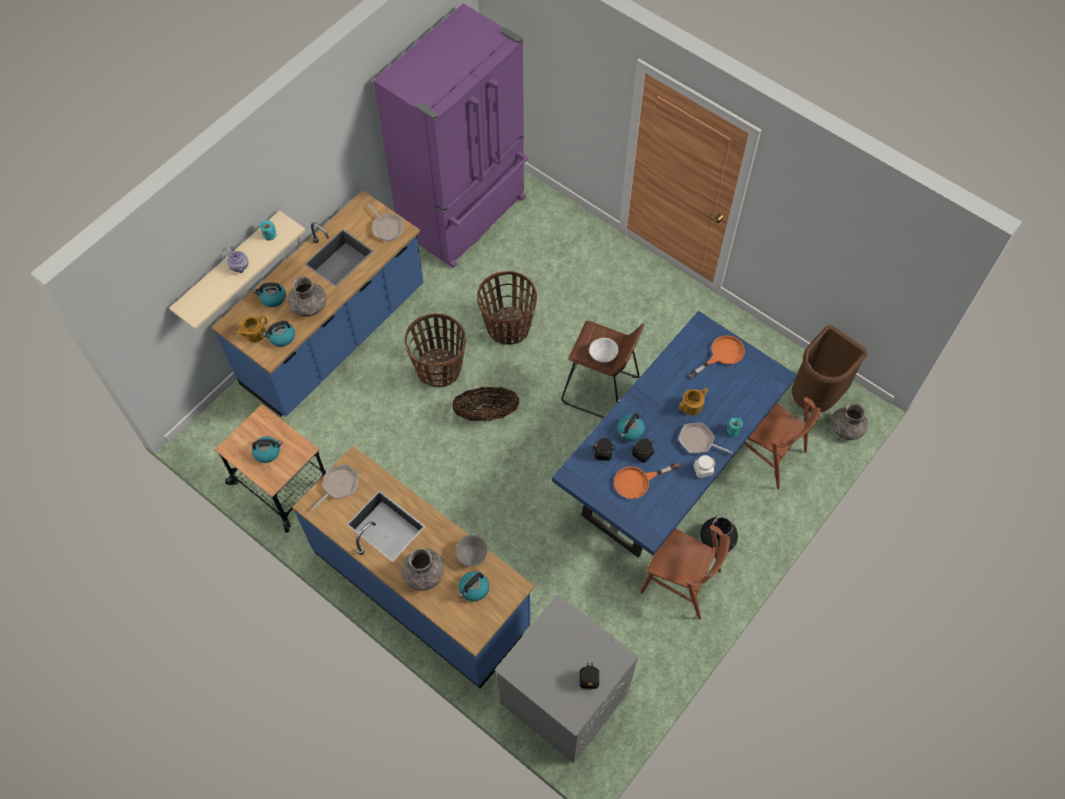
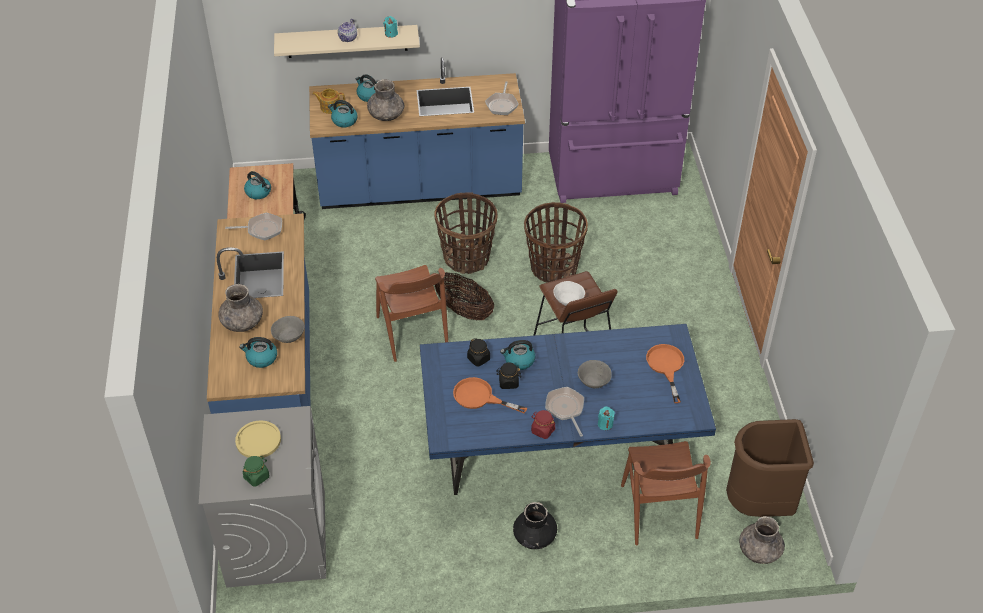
camera: 45 degrees right, 15 degrees down
(556, 652) = (258, 440): none -> yellow plate
(589, 679) = (256, 477): black jar -> green jar
(681, 581) = (466, 540): brown chair -> brown chair (412, 332)
(692, 405) = (593, 382): teapot -> grey bowl
(702, 470) = (542, 430): white jar -> red jar
(722, 355) = (666, 367): orange frying pan -> orange frying pan turned 105 degrees counterclockwise

